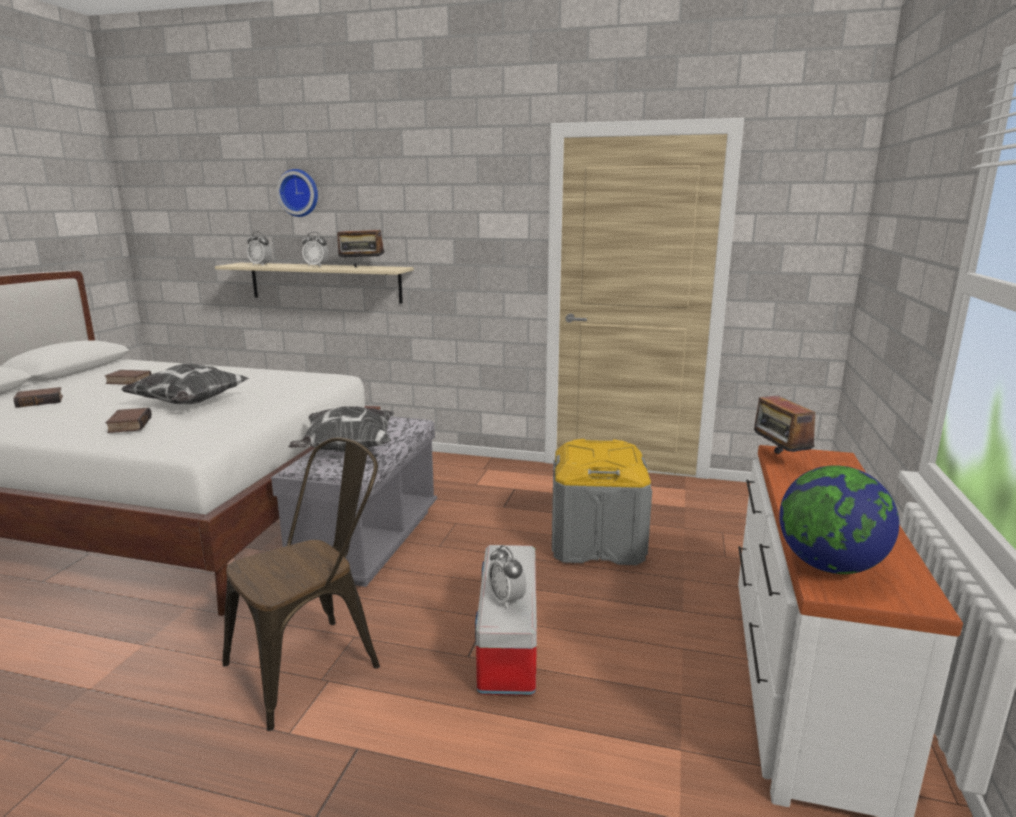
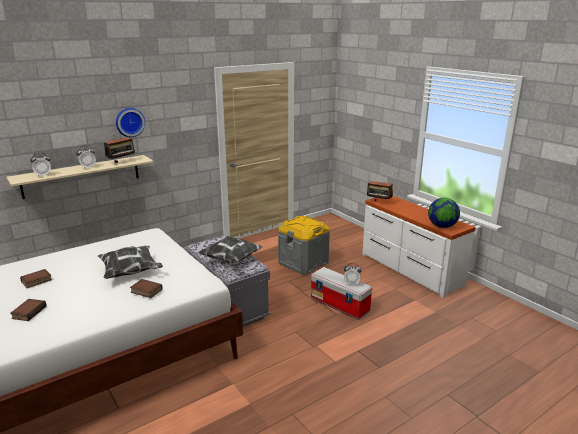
camera: 50 degrees left, 5 degrees up
(299, 193) = (57, 120): wall clock -> wall clock (129, 122)
(314, 662) = (301, 345): brown chair -> none

